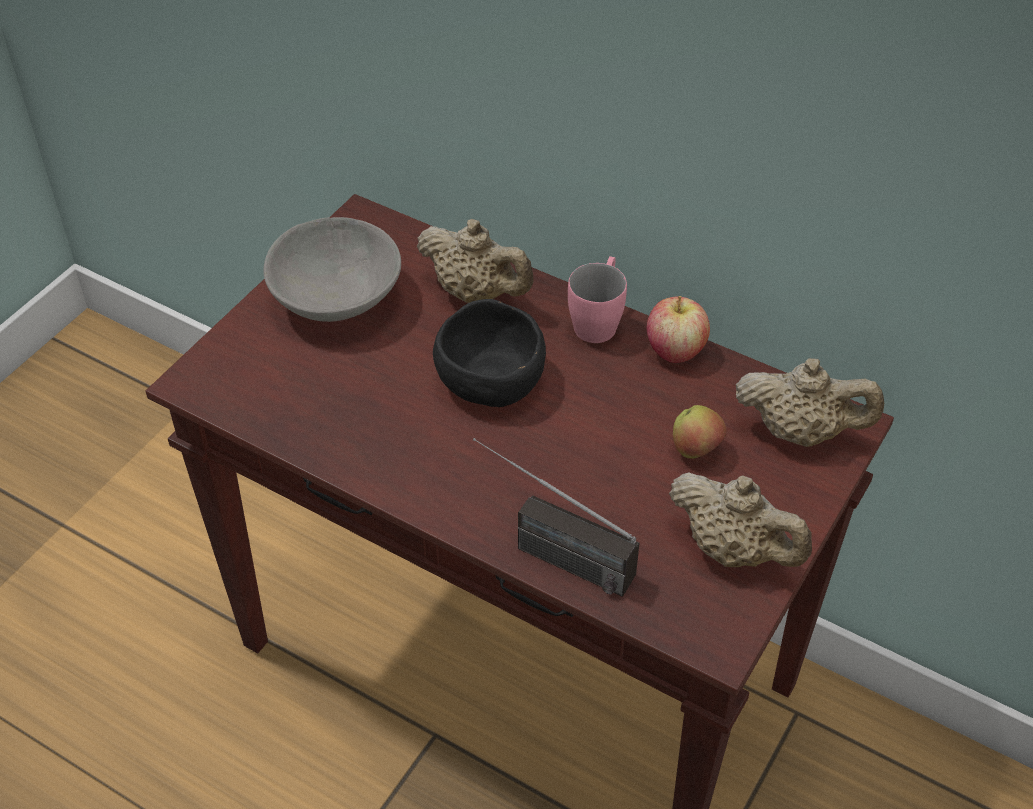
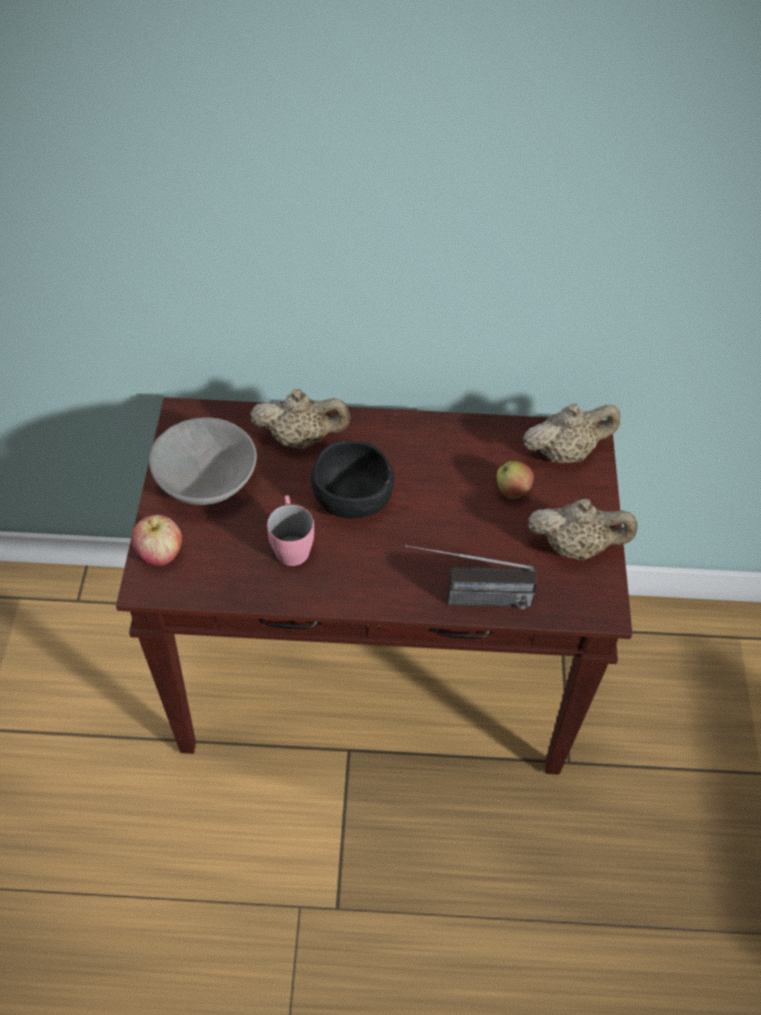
camera: 30 degrees left, 5 degrees up
(598, 320) = (394, 426): pink mug -> pink mug (291, 544)
(675, 351) = (456, 429): apple -> apple (160, 554)

